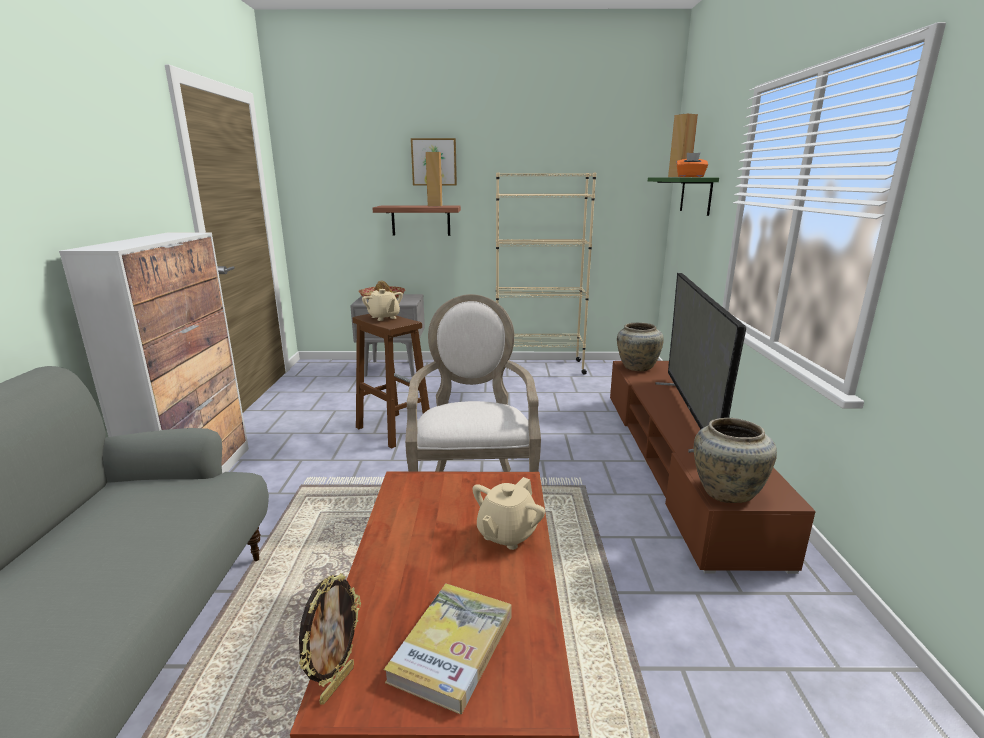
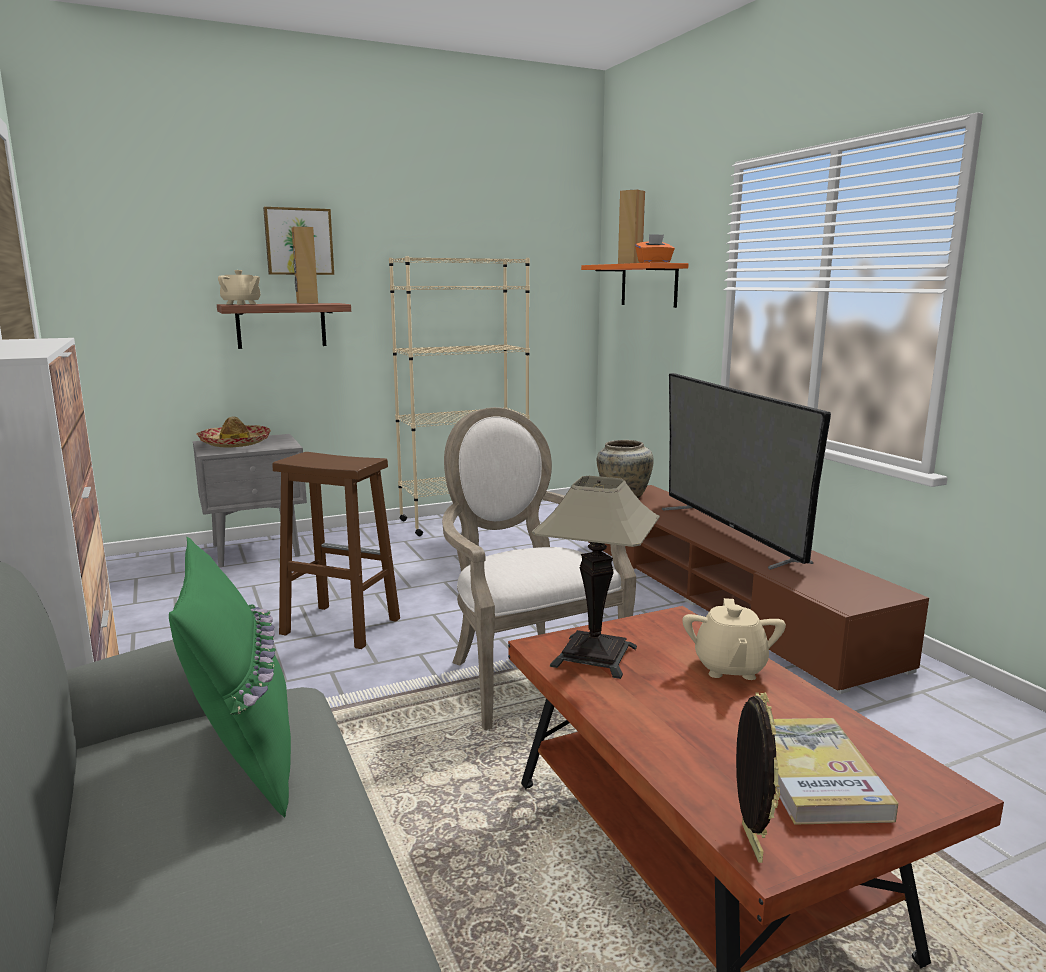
camera: 25 degrees left, 5 degrees down
(163, 511) = (244, 756): none -> green pillow
(384, 317) = (323, 458): beige teapot -> beige teapot (241, 304)
(424, 498) = (594, 656): none -> table lamp
(696, 195) = (649, 285): green shelf -> orange shelf
(726, 491) = (842, 597): beige vase -> none

